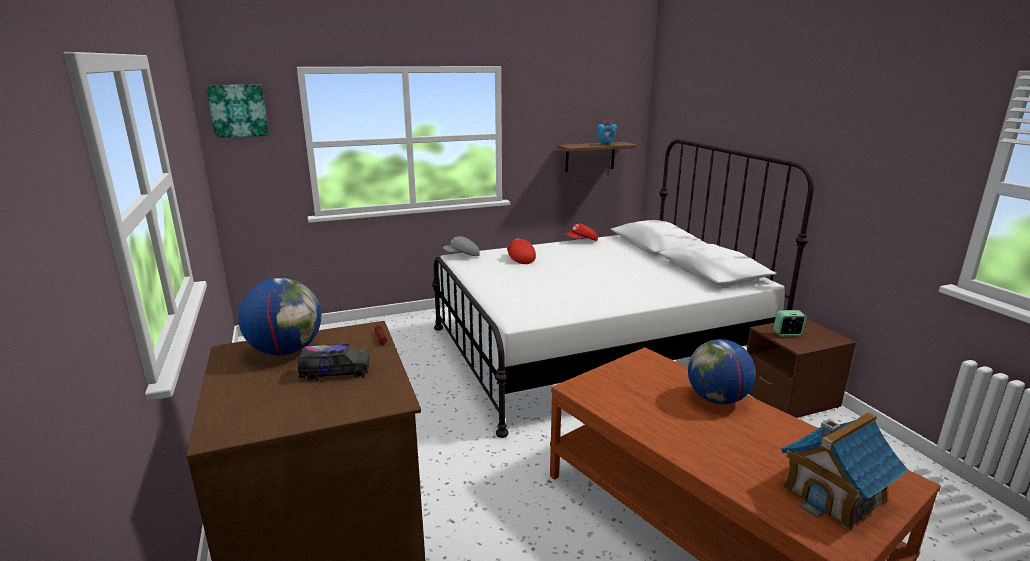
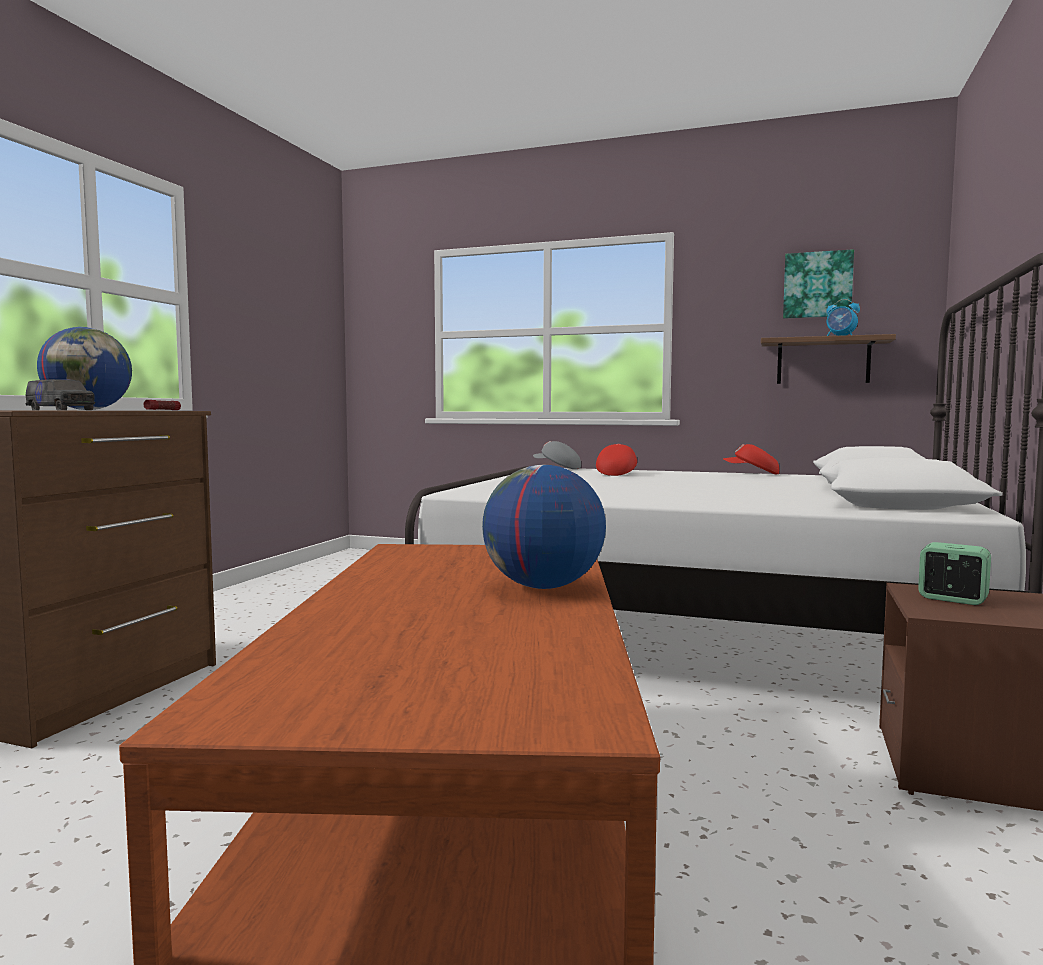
camera: 40 degrees right, 15 degrees down
(238, 110) = (378, 299): picture -> picture (817, 285)
(834, 495) = (397, 684): toy house -> none

